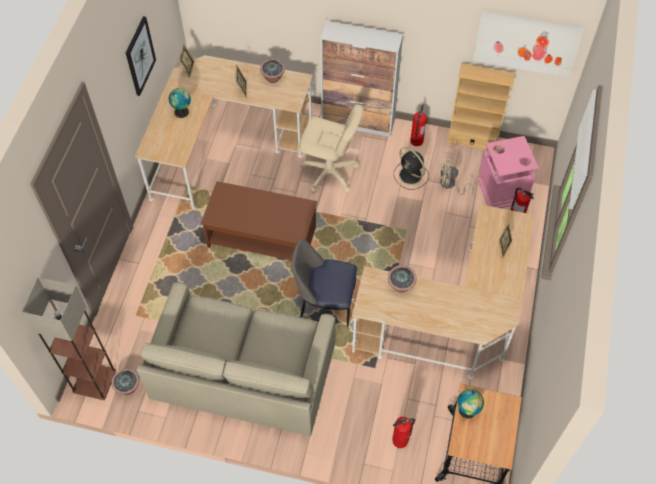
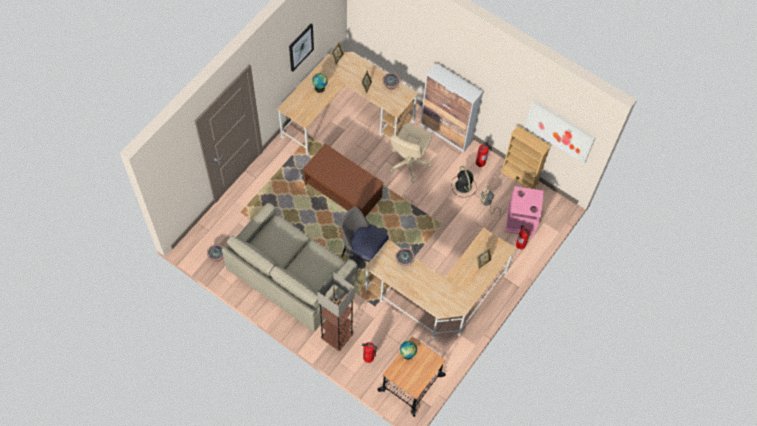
camera: 20 degrees right, 5 degrees up
(93, 381) = (198, 244): floor lamp -> floor lamp (336, 336)
(329, 173) = (408, 163): beige office chair -> beige office chair turned 75 degrees clockwise

